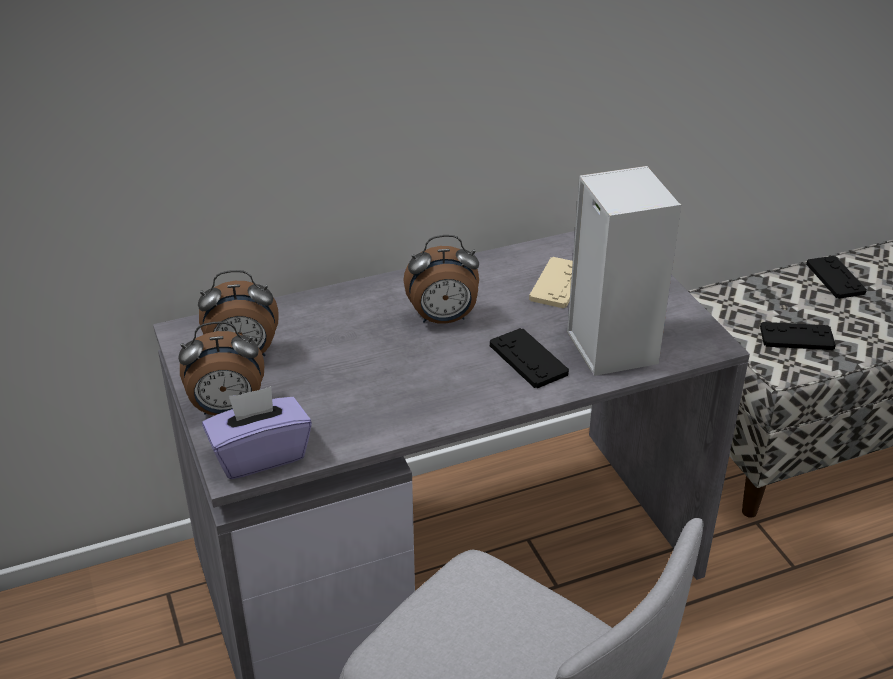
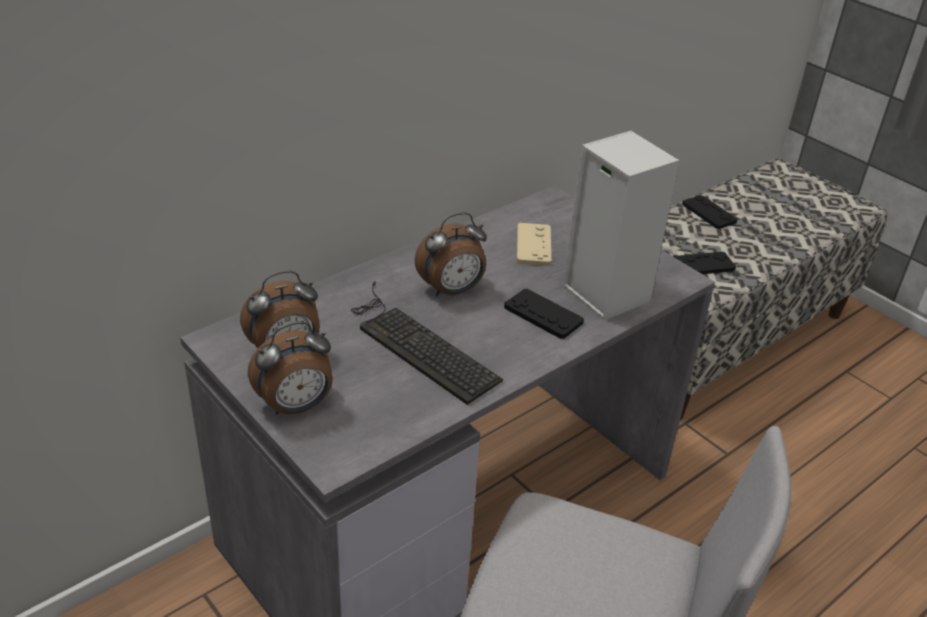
camera: 20 degrees left, 0 degrees up
(260, 455) = (349, 443): purple tissue box -> none
(378, 368) = (417, 344): none -> keyboard

